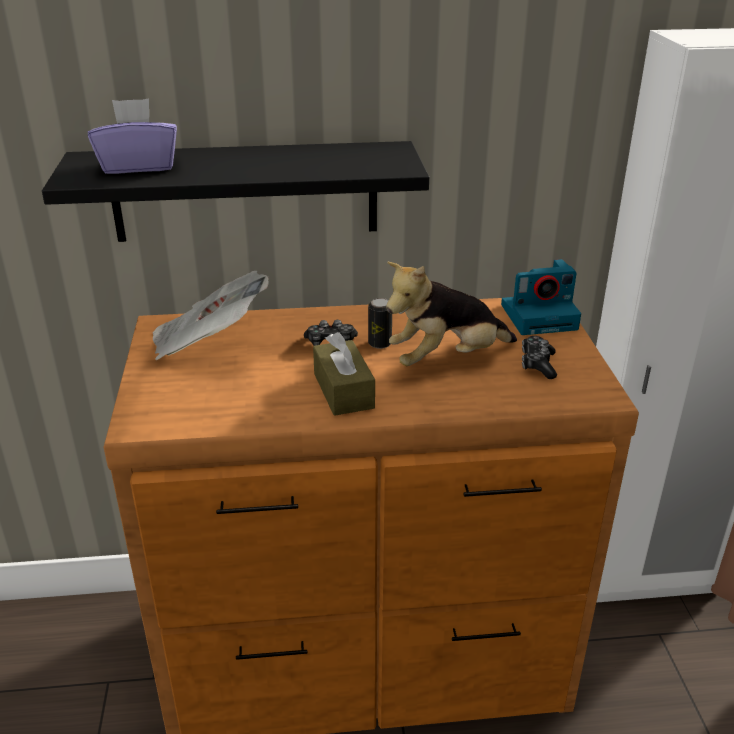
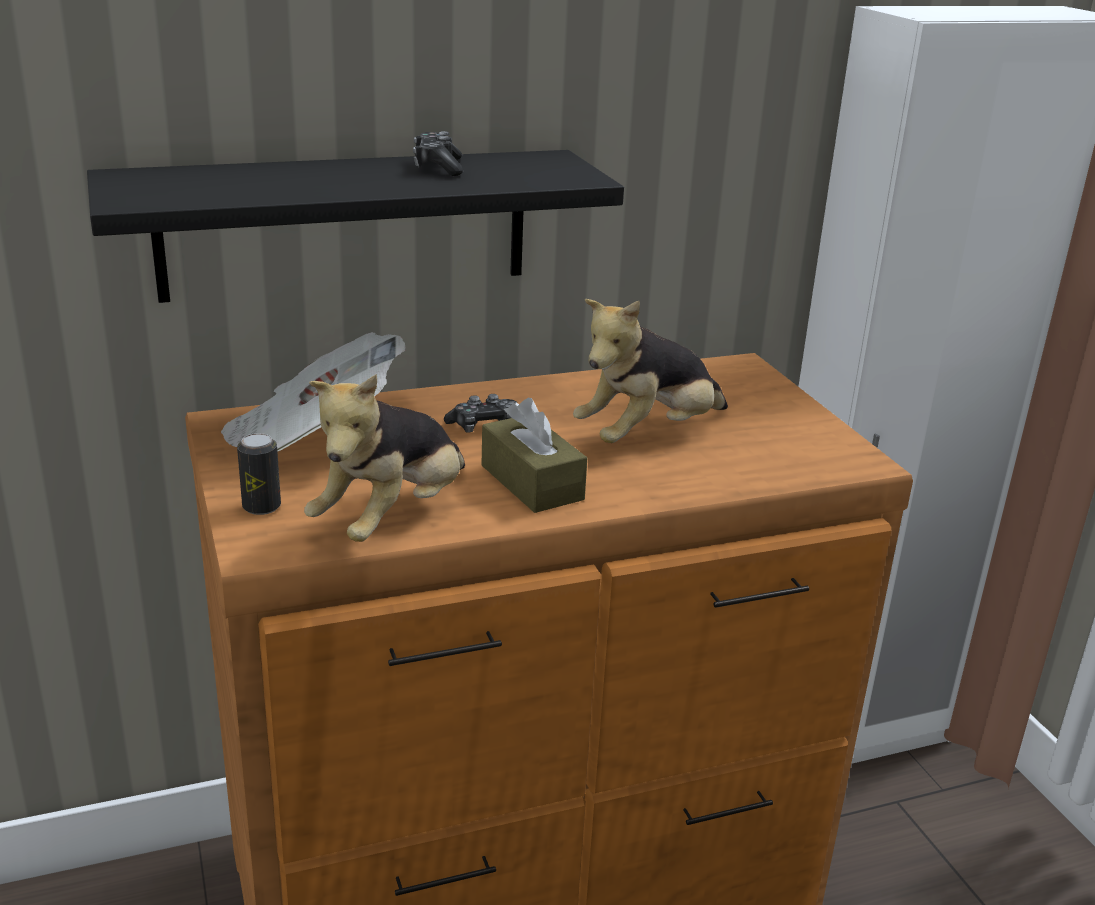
camera: 15 degrees left, 5 degrees down
(139, 166) = (215, 183): purple tissue box -> none
(234, 410) = (392, 518): none -> plush toy
(380, 343) = (551, 423): can -> can (261, 507)
(538, 364) = (766, 433): game controller -> game controller (438, 167)
(540, 316) = (741, 378): camera -> none

